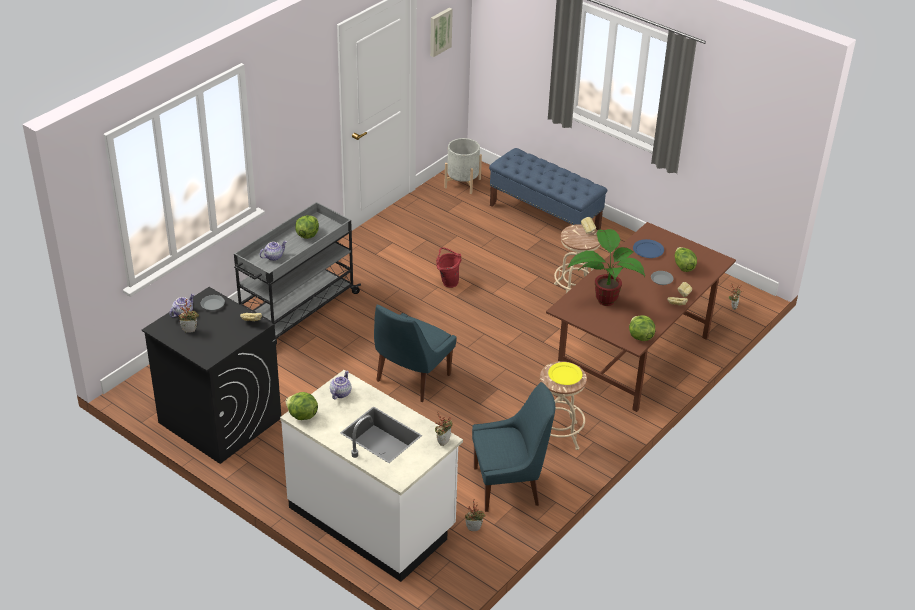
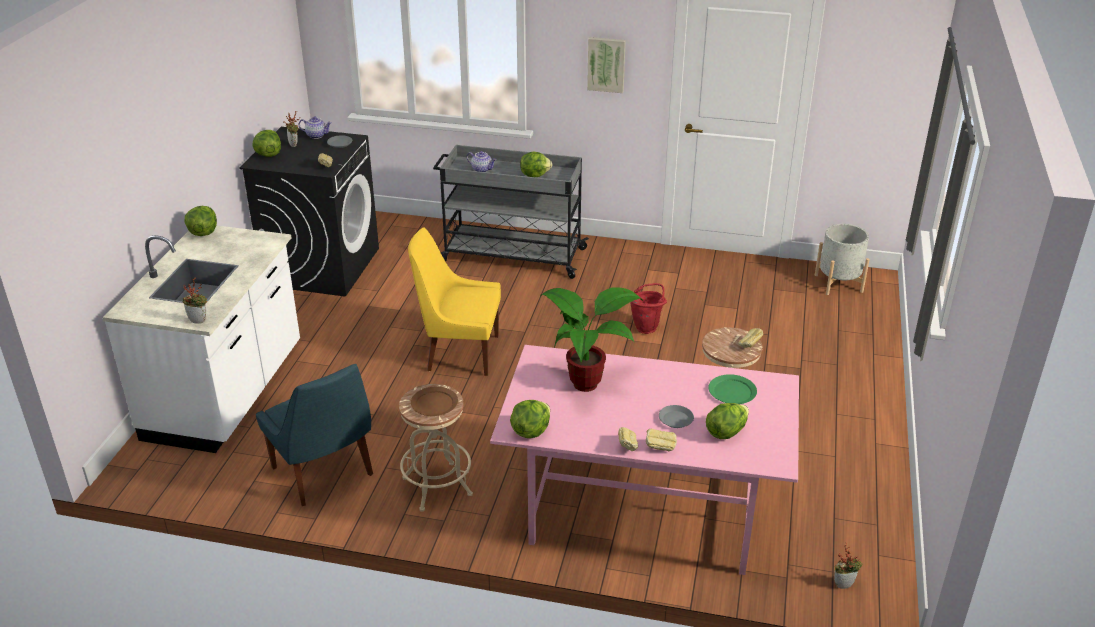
camera: 65 degrees right, 5 degrees down
(196, 348) = (268, 154): none -> lettuce
(340, 393) = (250, 242): teapot -> none
(411, 379) = (459, 353): blue chair -> yellow chair
(439, 31) = (866, 69): picture -> picture (606, 64)
(474, 527) = (242, 467): potted plant -> none
(545, 217) = (846, 358): blue bench -> none
(565, 375) = (434, 404): yellow plate -> brown plate
(634, 355) = (641, 510): brown dining table -> pink dining table
(648, 250) = (732, 392): blue plate -> green plate

